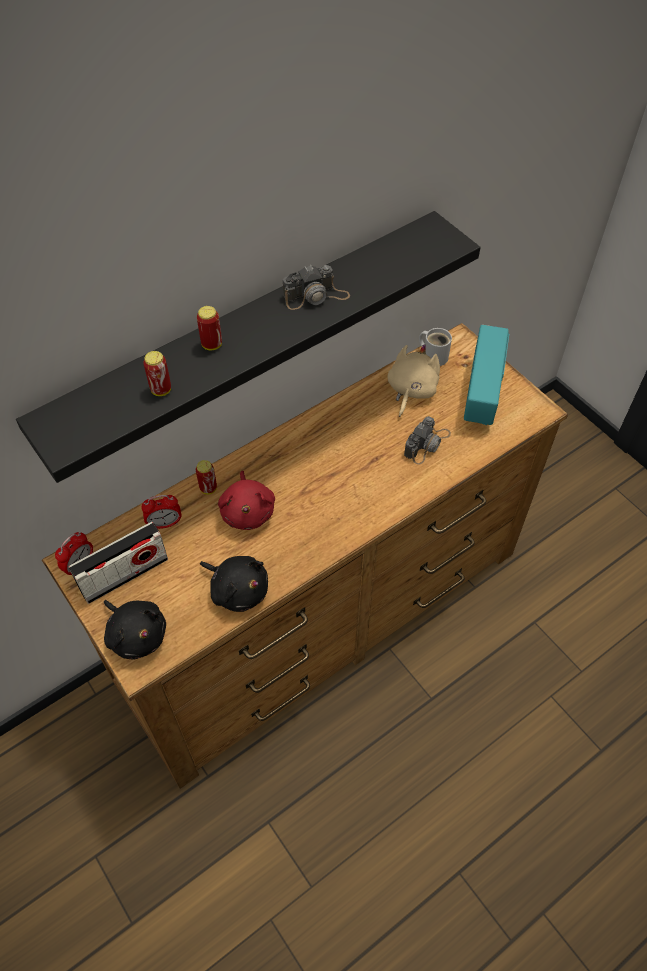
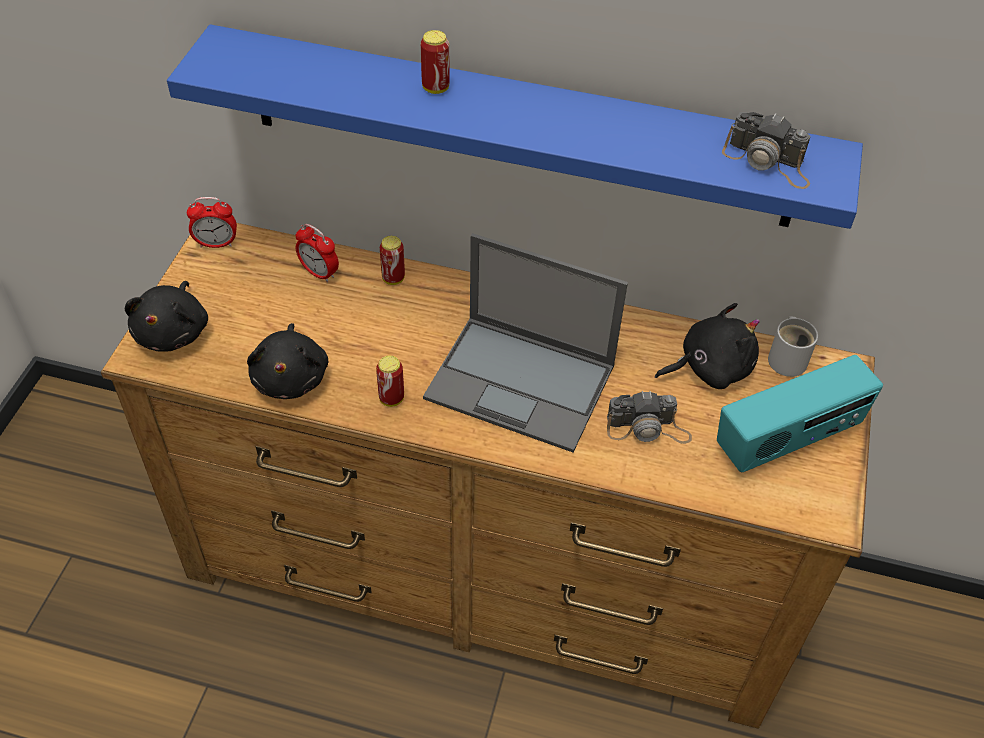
camera: 50 degrees right, 5 degrees down
(125, 575) = (233, 281): radio -> none
(161, 390) = (337, 88): can -> can (391, 398)
(248, 335) = (518, 127): black shelf -> blue shelf
(248, 511) = (395, 326): red plush toy -> none
(316, 296) = (595, 122): camera -> camera (768, 162)
(347, 477) = (522, 382): none -> laptop
(411, 390) = (709, 368): beige plush toy -> black plush toy

